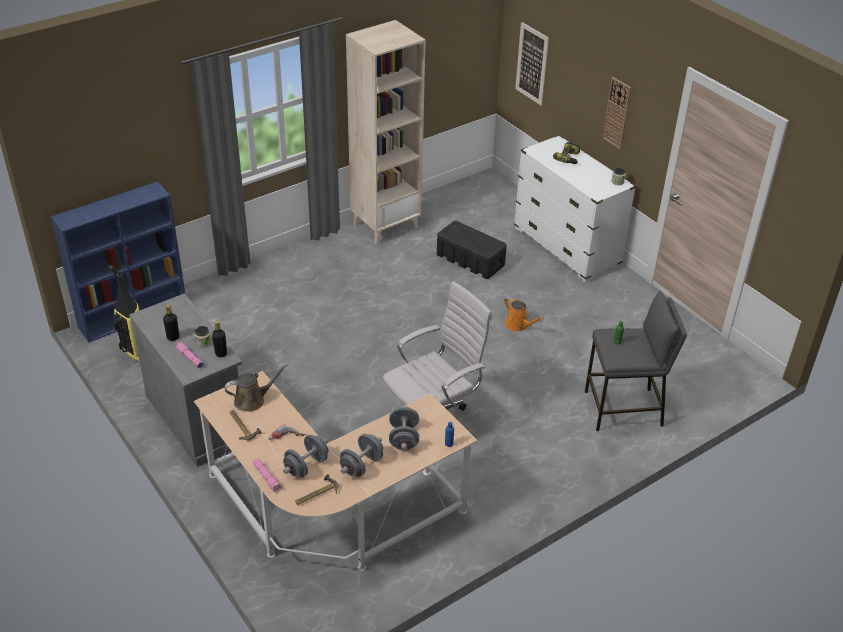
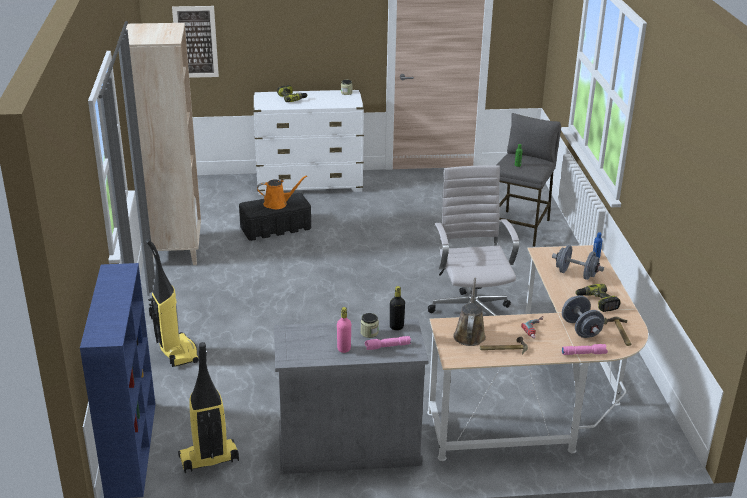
camera: 60 degrees left, 10 degrees down
(173, 337) = (344, 349): black bottle -> pink bottle
(253, 286) = (176, 352): none -> vacuum cleaner
(361, 465) = (597, 302): grey dumbbell -> power drill
(518, 325) = (384, 235): orange watering can -> orange watering can (278, 203)
(617, 113) = (318, 36): wall clock -> none

